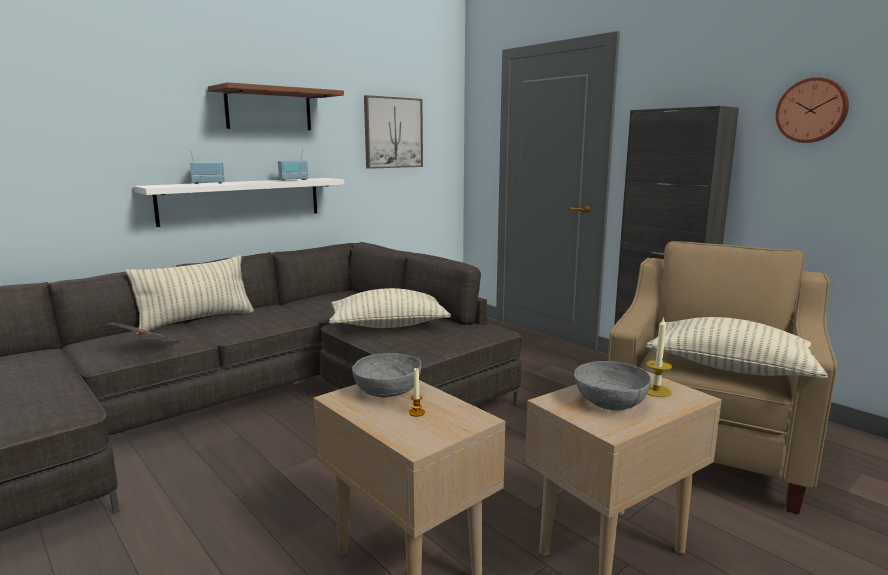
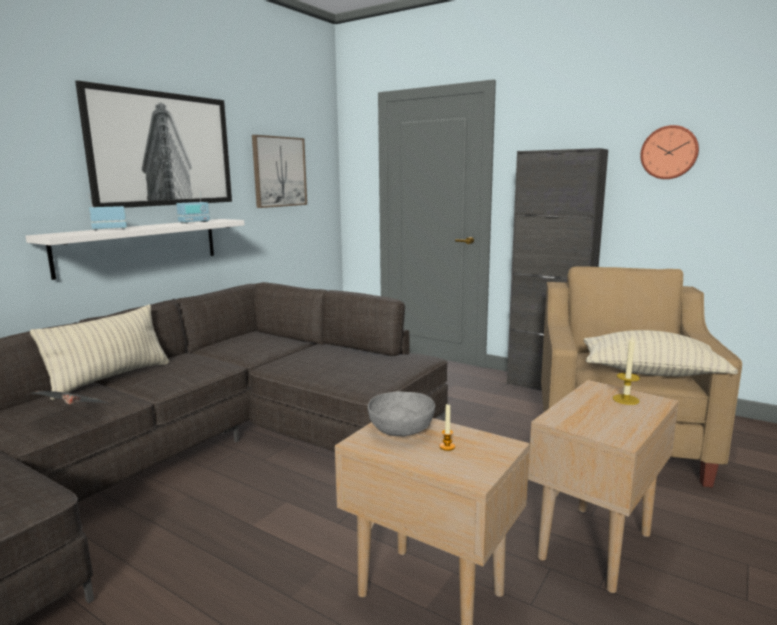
camera: 15 degrees left, 0 degrees up
(269, 109) = (163, 149): brown shelf -> picture
(389, 325) = (322, 364): pillow -> none
(610, 402) = (599, 414): grey bowl -> none

